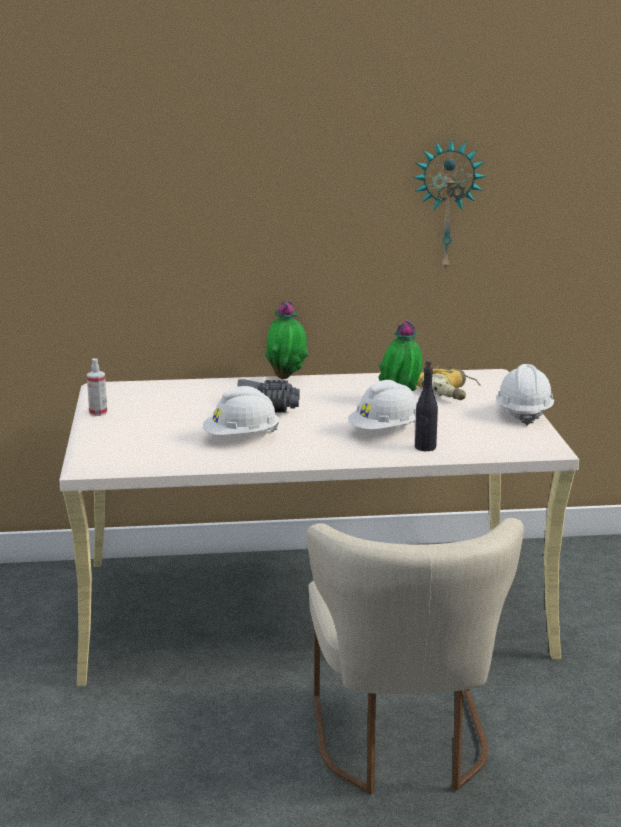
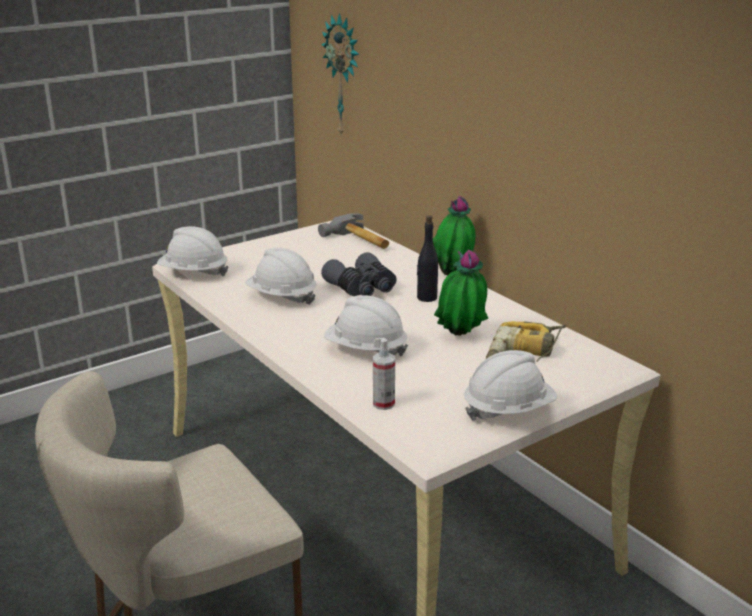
camera: 60 degrees right, 5 degrees up
(98, 413) = (281, 237): spray bottle -> spray bottle (383, 404)
(129, 460) = (193, 273): none -> white hard hat
(159, 389) = (358, 241): none -> hammer
(425, 447) = (342, 379): black bottle -> black bottle (426, 298)
(447, 205) = (623, 137): wall clock -> wall clock (344, 76)

